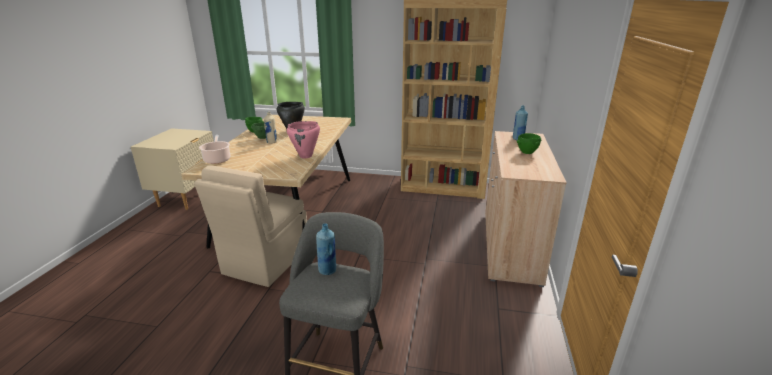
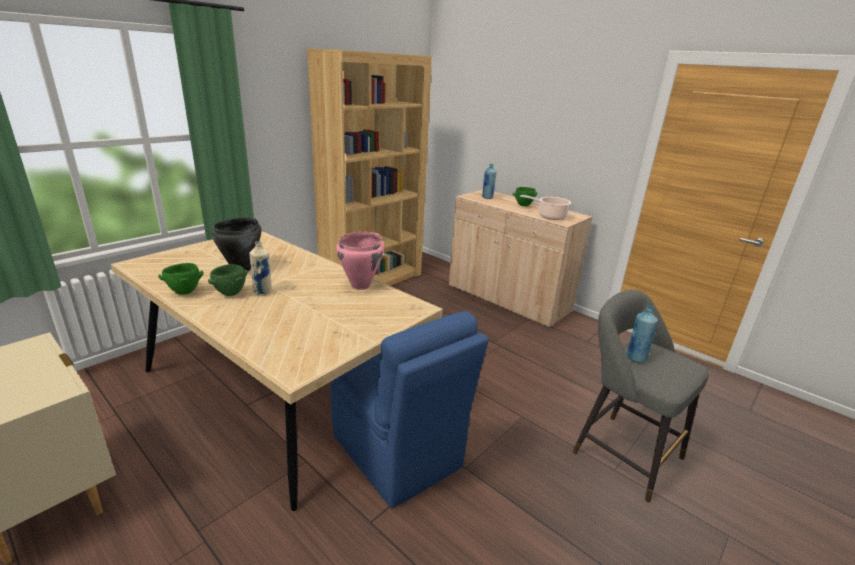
camera: 60 degrees left, 0 degrees up
(217, 159) = (270, 347): cooking pot -> cooking pot (550, 216)
(265, 261) = (398, 454): beige chair -> blue chair

